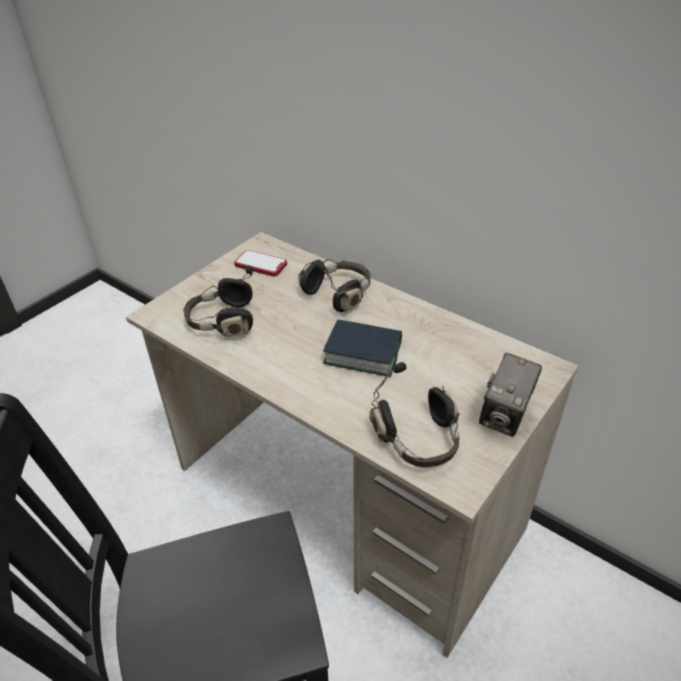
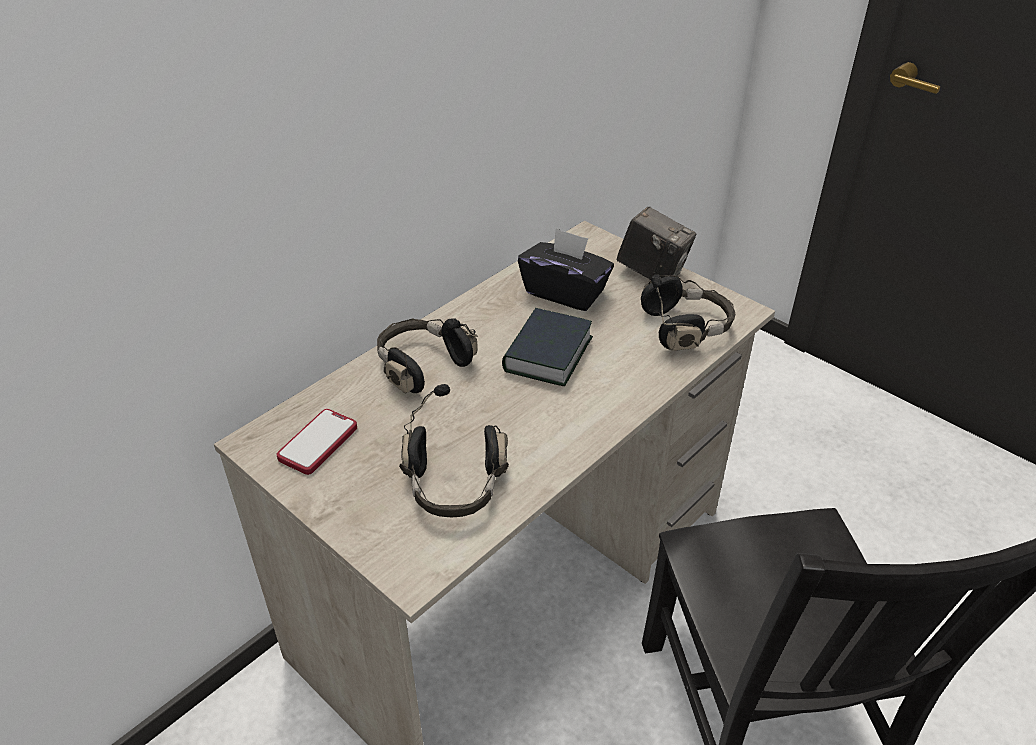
camera: 85 degrees left, 0 degrees up
(451, 358) = (565, 292): none -> black tissue box

